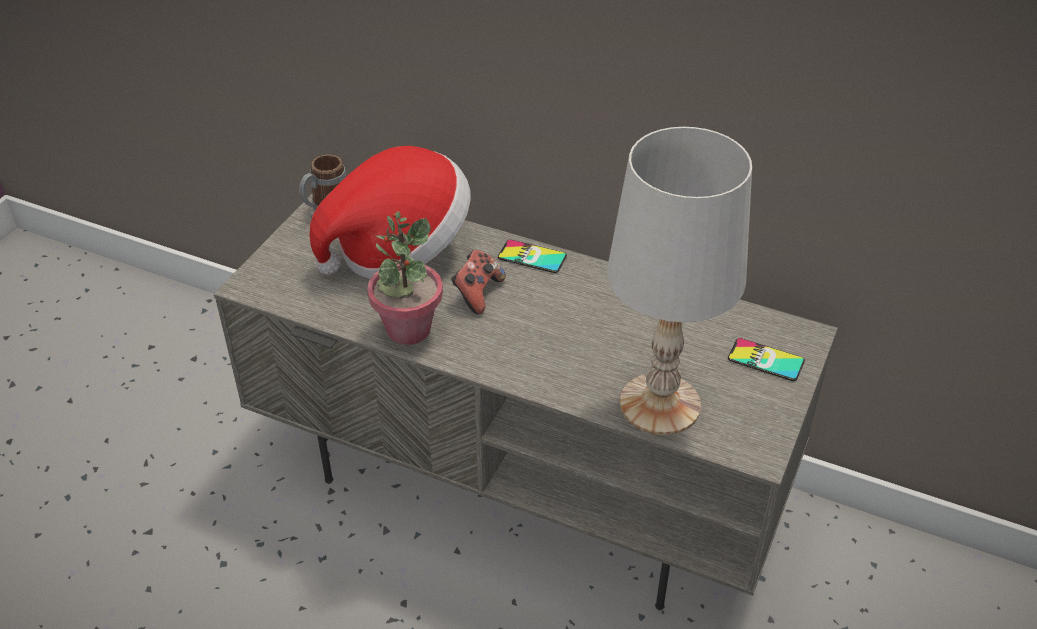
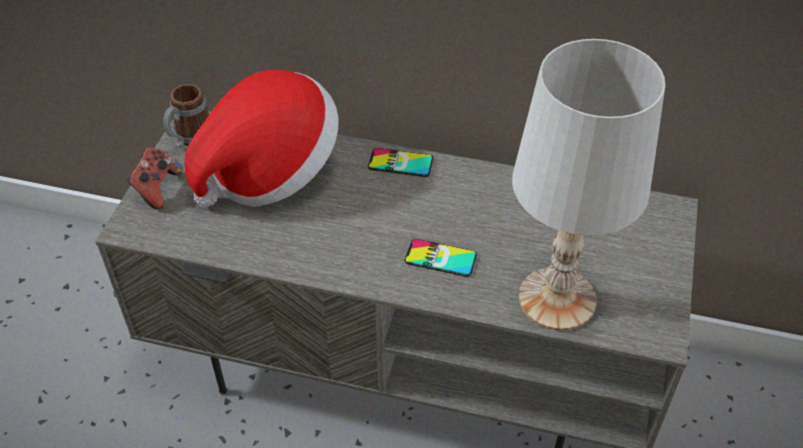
camera: 10 degrees left, 5 degrees up
(408, 329) = (299, 254): potted plant -> none
(477, 293) = (357, 207): game controller -> game controller (157, 189)
(765, 360) = (642, 240): phone -> phone (440, 258)

